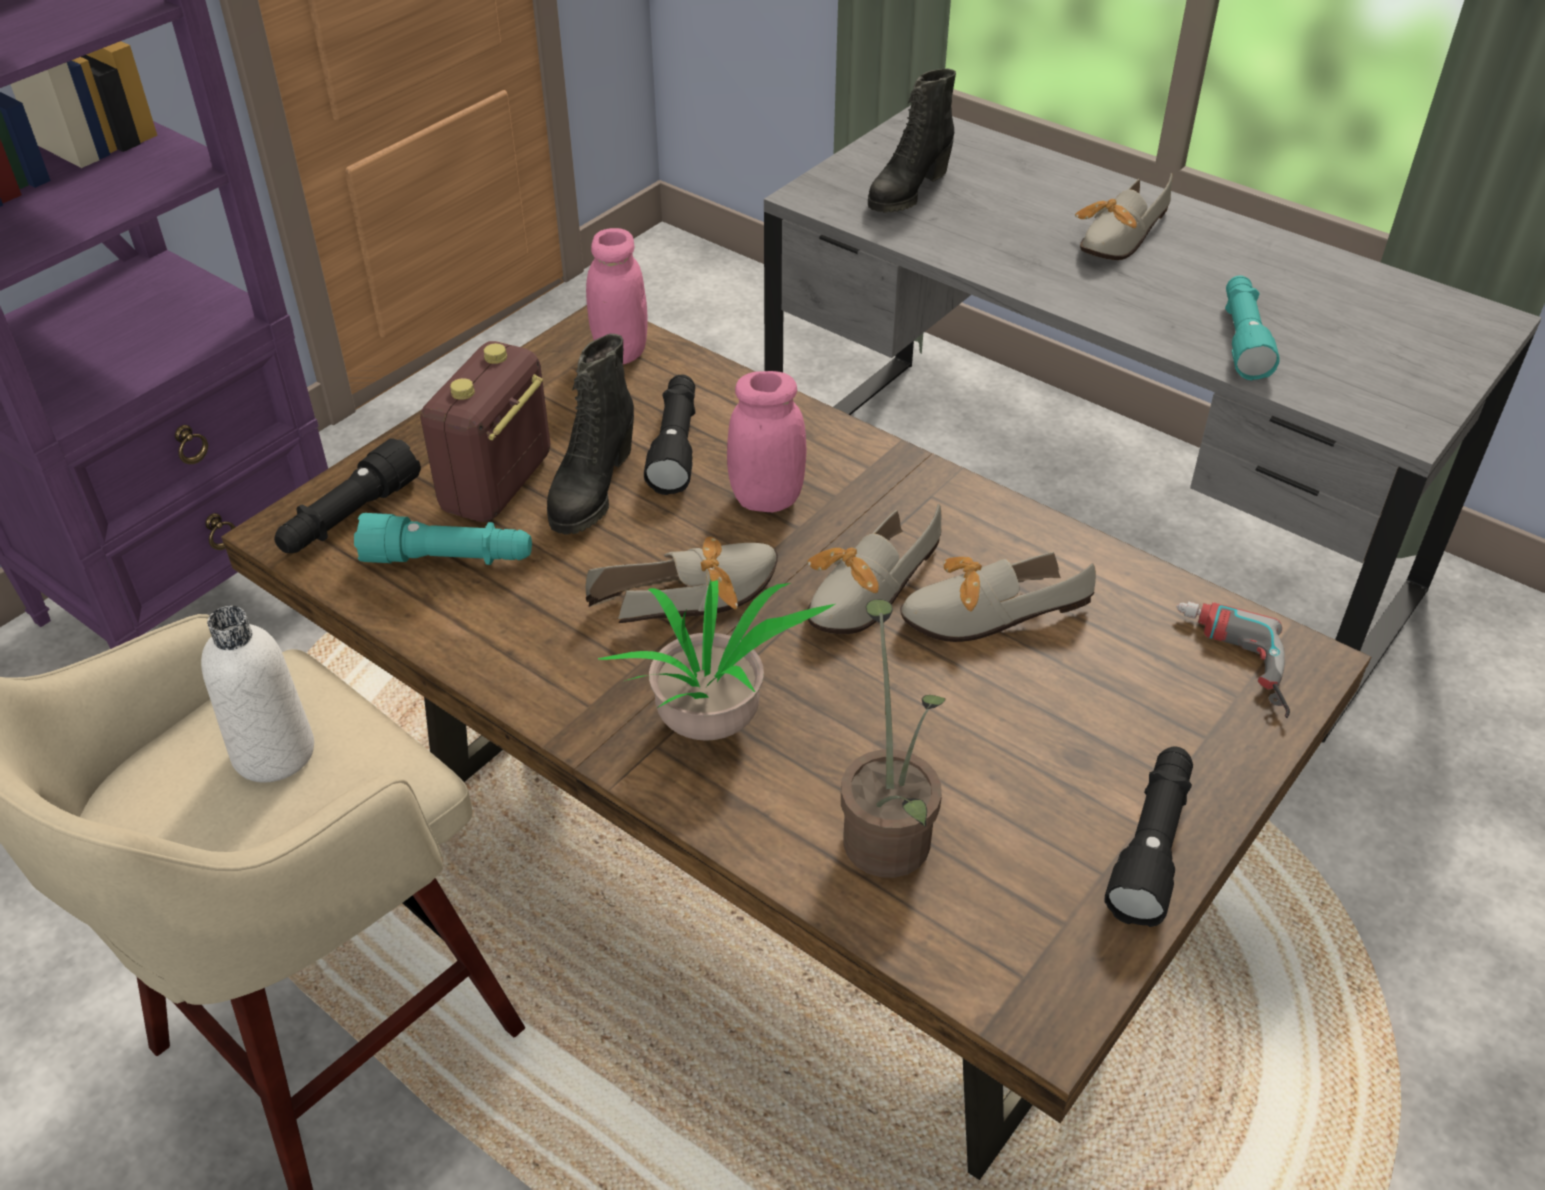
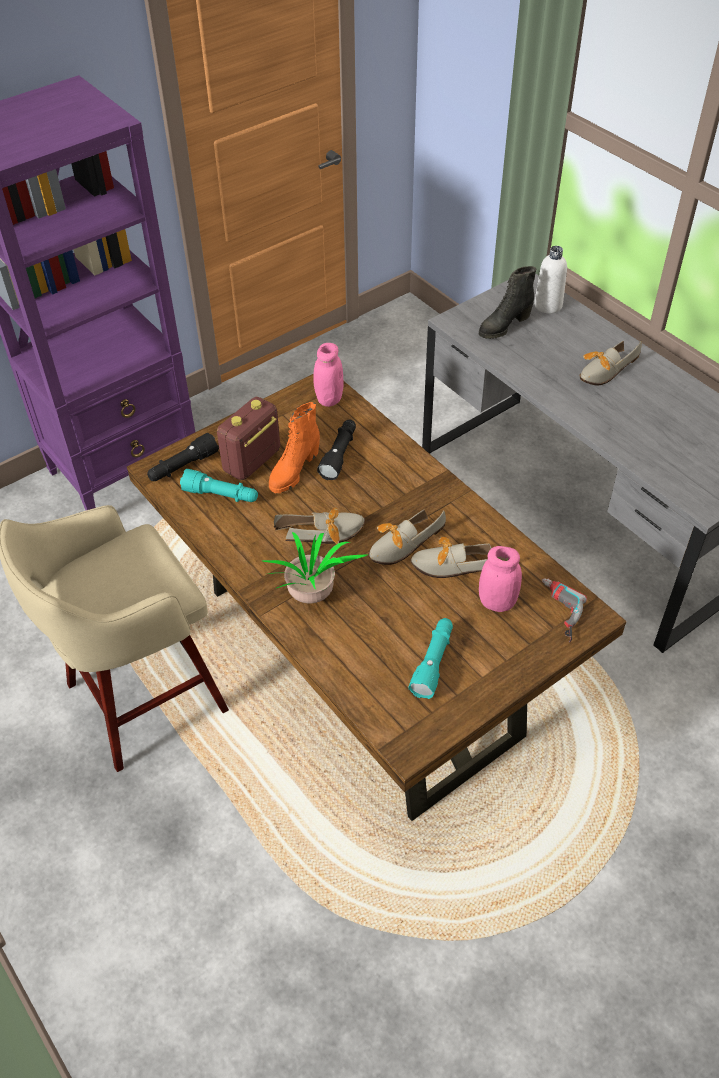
camera: 15 degrees right, 5 degrees up
(274, 752) = (128, 571): white bottle -> white bottle (548, 305)
(591, 490) = (294, 471): black boot -> orange boot
(766, 499) = (372, 490): pink jar -> pink jar (497, 603)
(888, 830) = (371, 657): potted plant -> none
(1151, 845) = (483, 687): black flashlight -> none
(1242, 339) = (643, 442): turquoise flashlight -> turquoise flashlight (433, 662)

